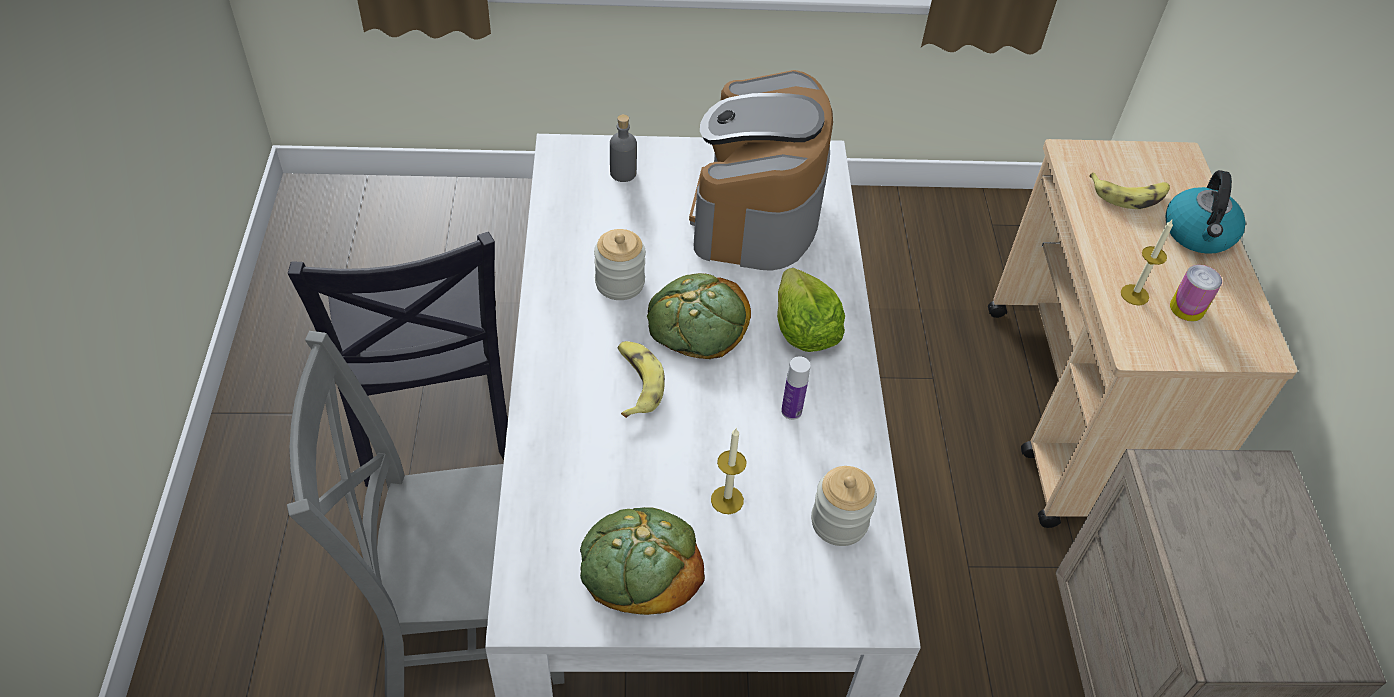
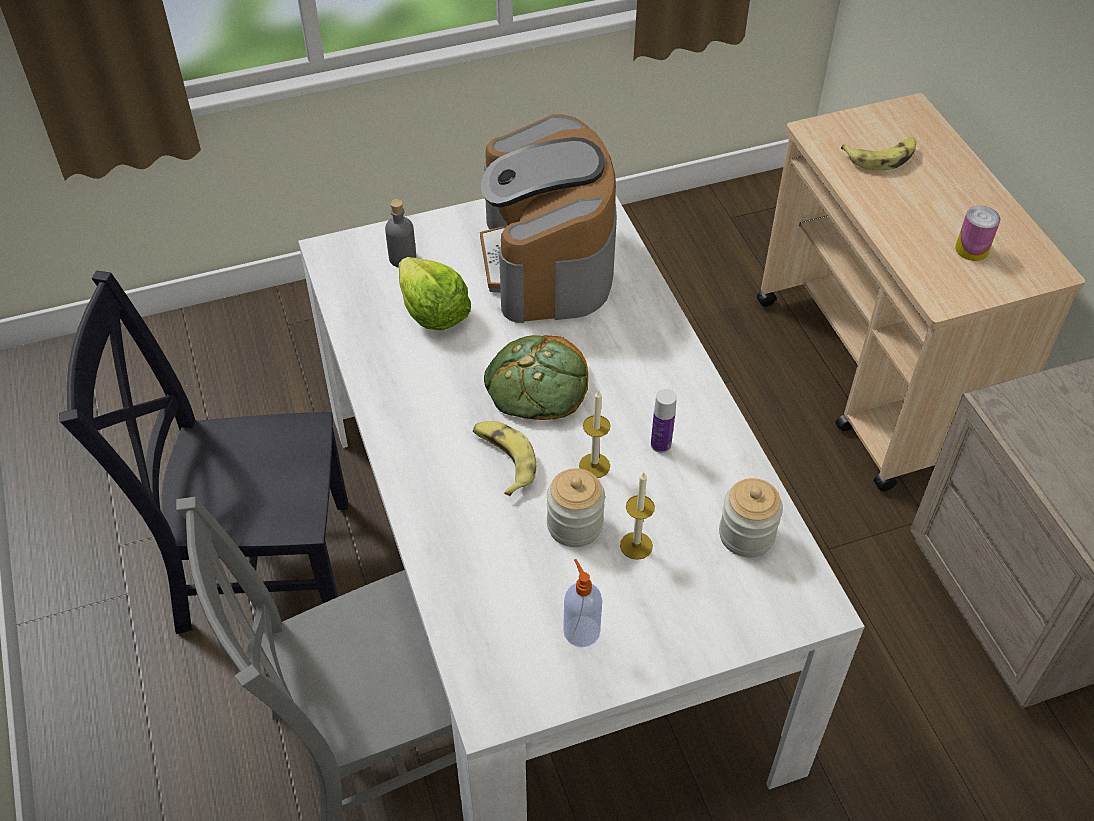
camera: 15 degrees left, 0 degrees up
(430, 420) = (255, 563): black chair -> black chair turned 120 degrees clockwise
(620, 283) = (446, 367): jar -> jar (574, 525)
(640, 564) = (581, 630): bread -> soap dispenser
(804, 329) = (640, 363): lettuce -> lettuce (433, 311)
(1134, 295) = (922, 249): candle -> candle (594, 465)
(1198, 234) = (955, 178): kettle -> none

